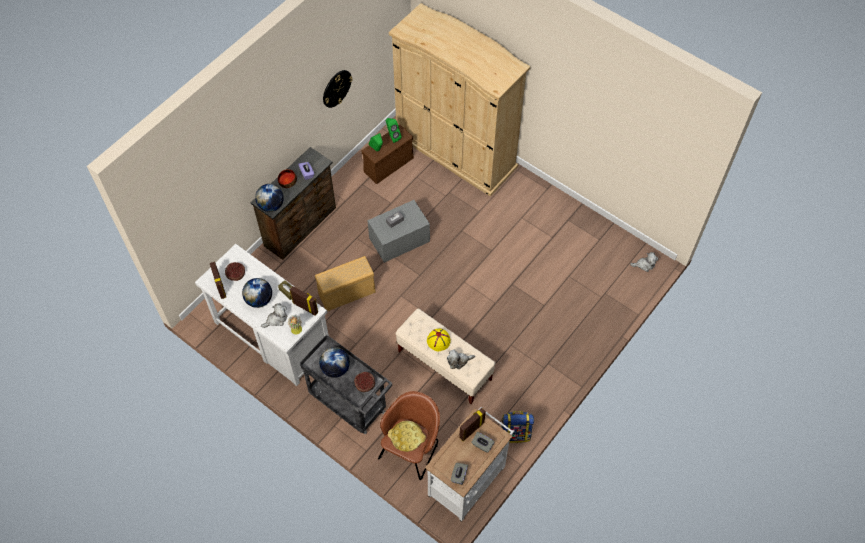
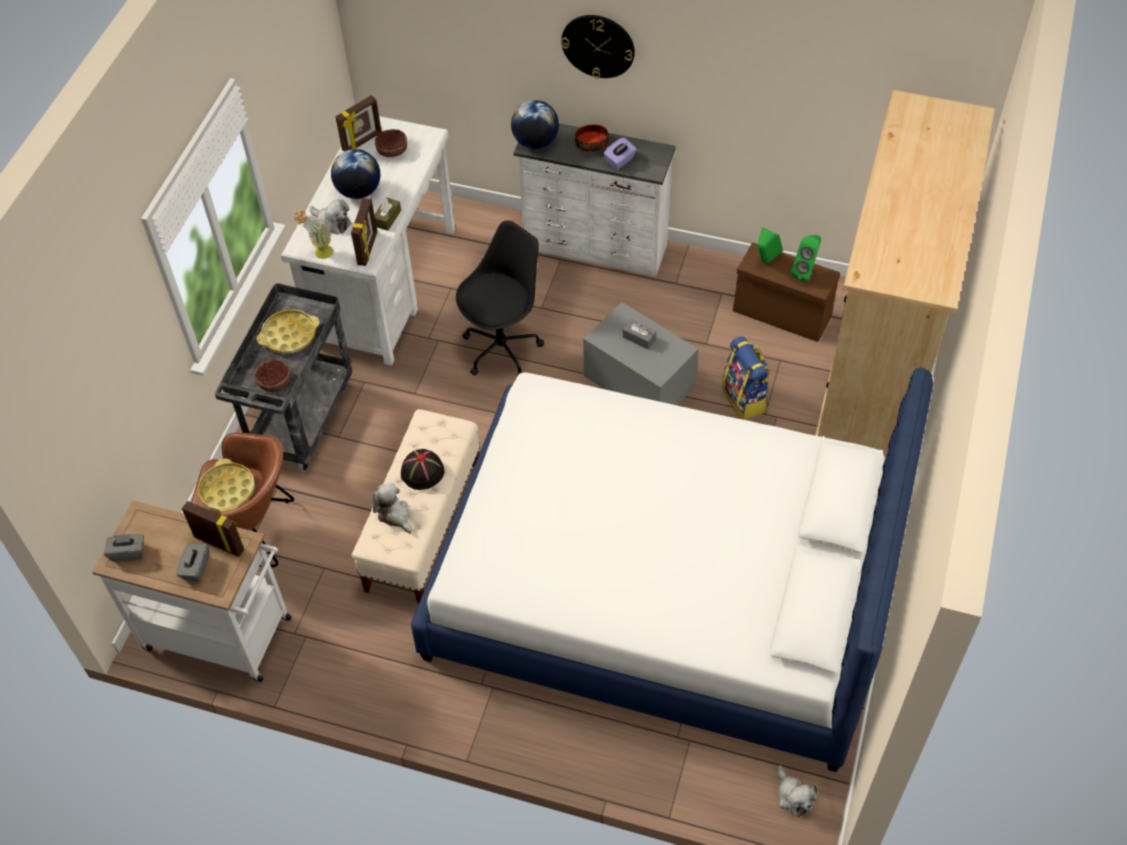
camera: 70 degrees right, 5 degrees down
(301, 227) = (595, 248): brown dresser -> white dresser
(335, 368) = (289, 335): globe -> yellow tray
(336, 88) = (769, 102): wall clock -> wall clock (598, 45)
(347, 292) = (503, 349): beige storage box -> black office chair
(438, 341) = (422, 472): yellow hat -> black hat
(515, 433) = (332, 679): backpack -> backpack (745, 398)
(523, 274) = (663, 588): none -> white bed

